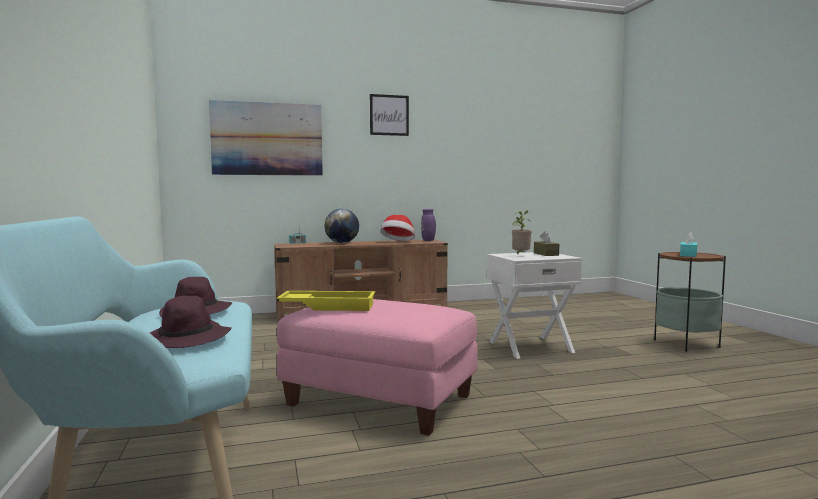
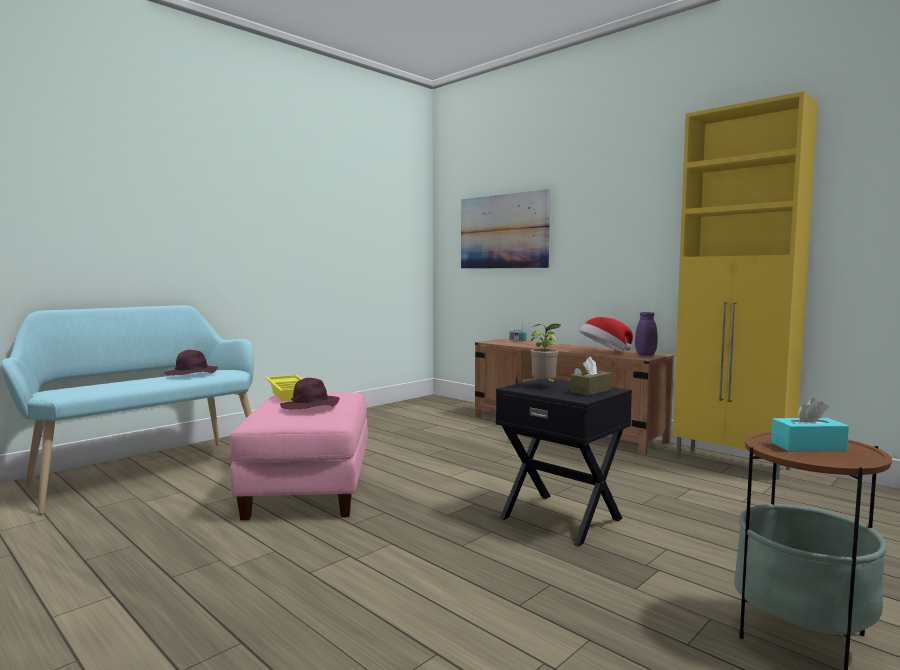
camera: 60 degrees right, 0 degrees up
(188, 341) = (112, 385): purple hat -> purple hat (310, 407)
(342, 243) = (549, 345): globe -> none
(389, 115) = (622, 189): picture -> none
(485, 303) = (732, 464): none -> yellow cabinet
(530, 346) = (562, 518): white side table -> black side table

